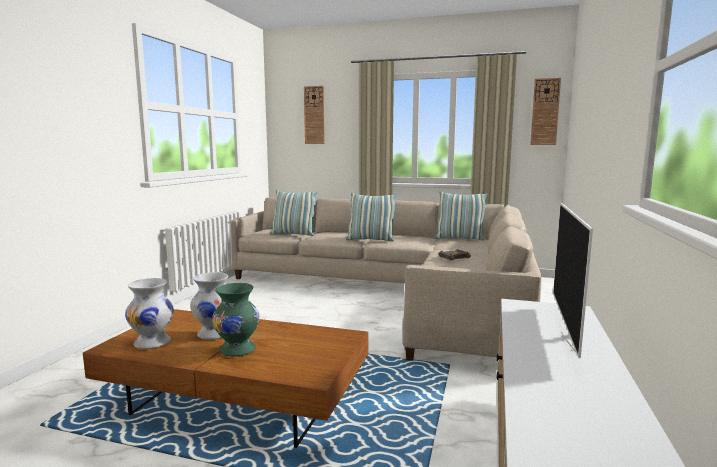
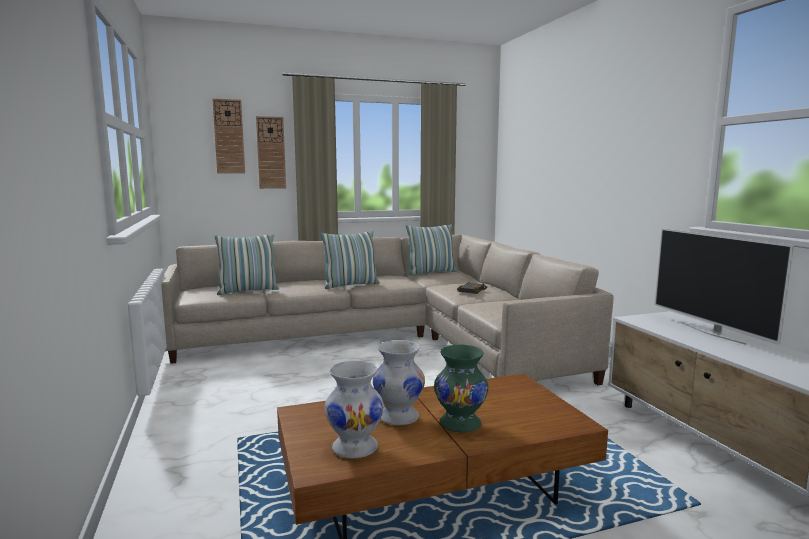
camera: 35 degrees left, 0 degrees up
(545, 112) = (478, 143): wall clock -> wall clock (271, 153)

